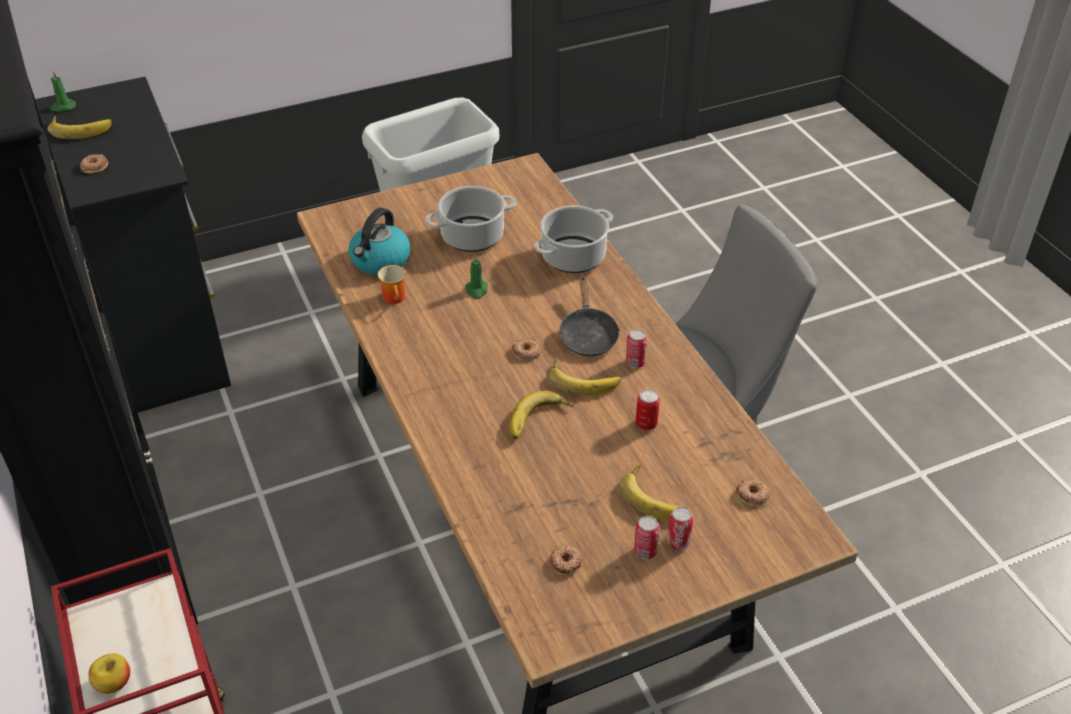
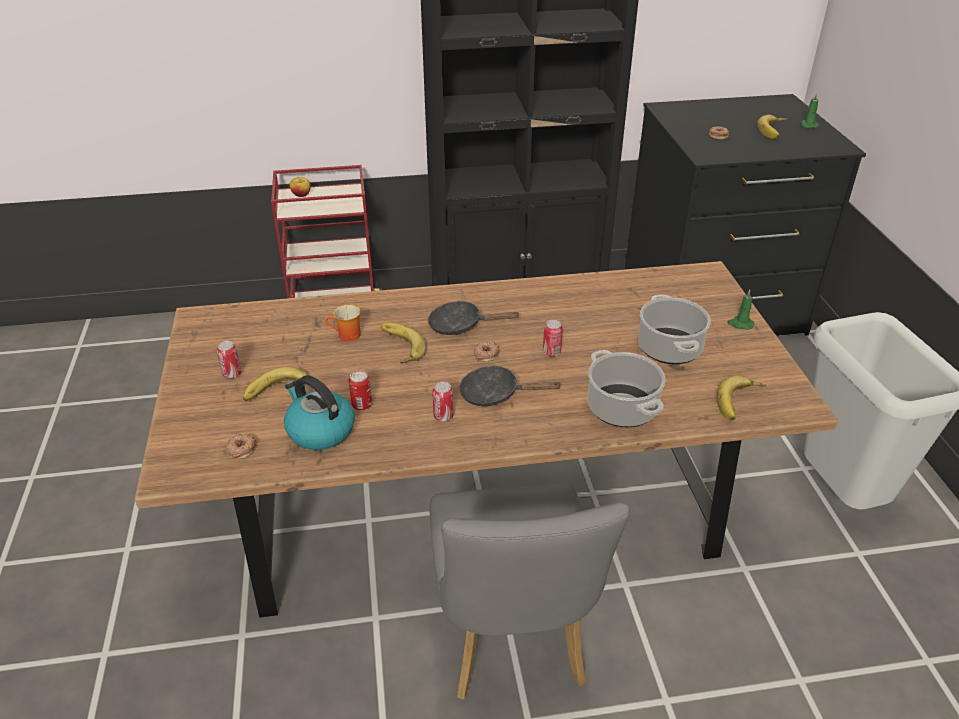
camera: 105 degrees right, 5 degrees down
(380, 261) = (639, 294): kettle -> kettle (319, 430)
(396, 298) = (583, 297): mug -> mug (346, 336)
(476, 290) = (583, 339): green candle -> green candle (740, 324)
(481, 380) = (461, 325): none -> black frying pan
(566, 562) = (252, 335): donut -> none
(584, 379) = (436, 380): banana -> banana (740, 403)
(678, 542) = (227, 393): can -> can (551, 352)

